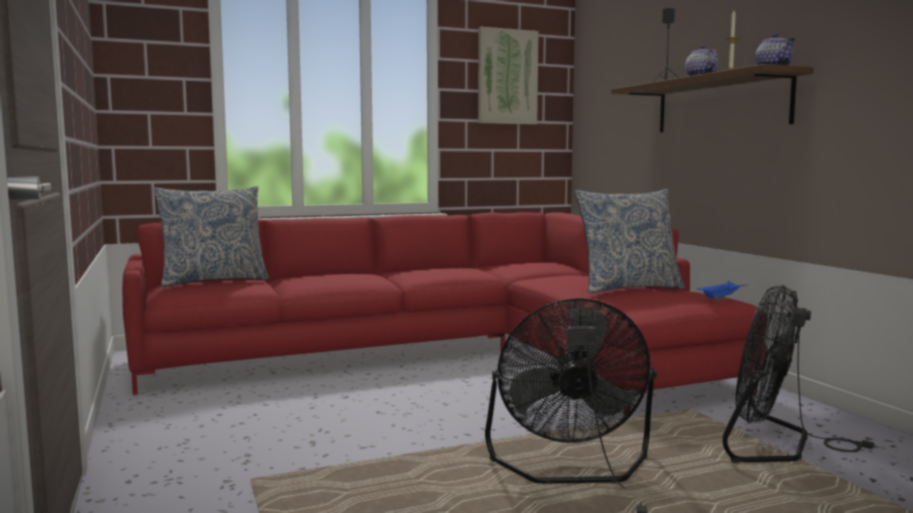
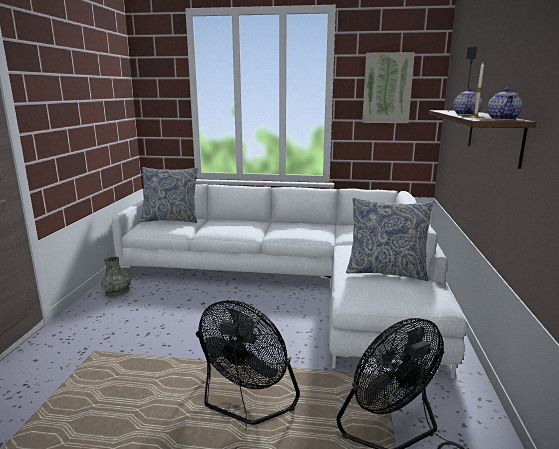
camera: 30 degrees right, 10 degrees up
(163, 411) = (117, 291): none -> grey vase
(451, 356) = (296, 284): red sofa -> white sofa
(721, 298) = (436, 300): blue tray -> none

